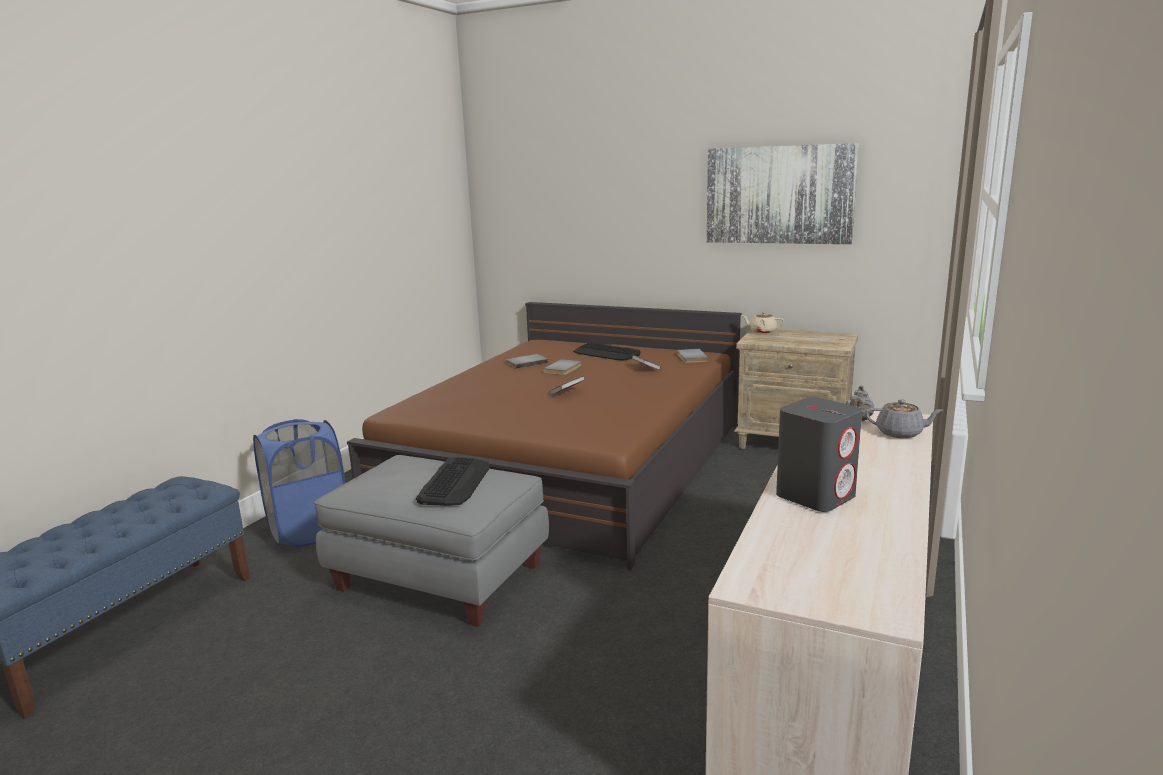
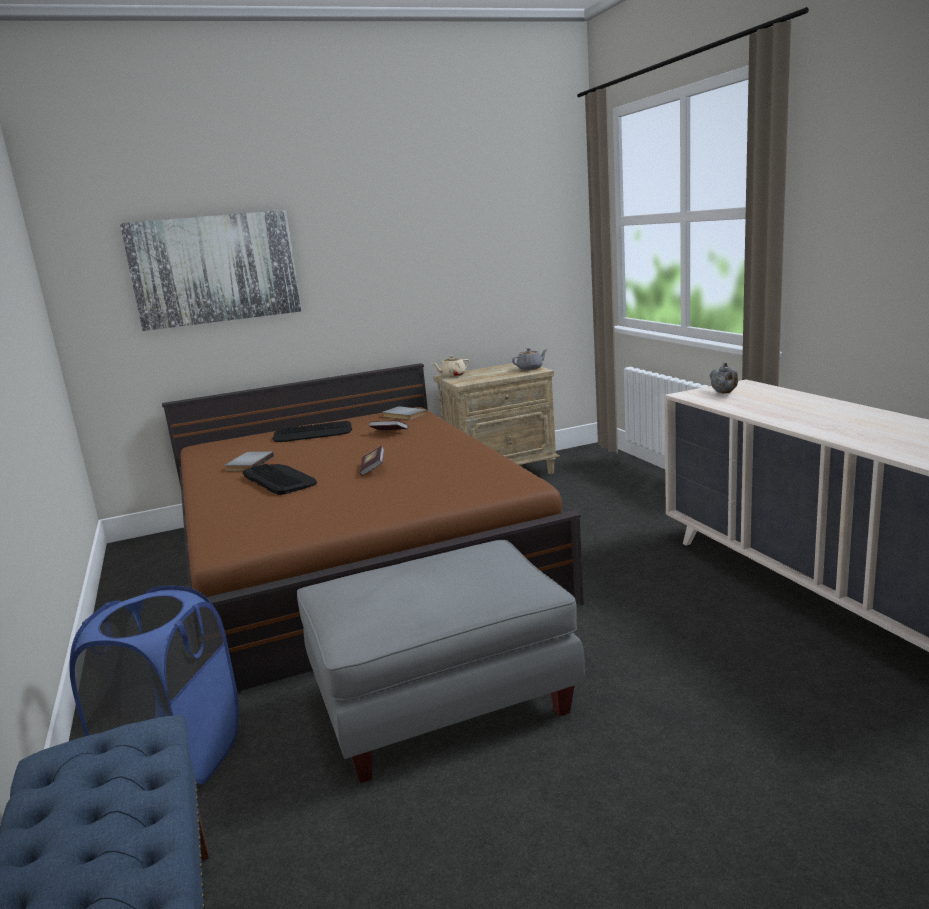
camera: 45 degrees left, 0 degrees up
(455, 482) = (462, 571): keyboard -> keyboard (279, 479)
(564, 369) = (309, 455): grey book -> none
(779, 195) = (439, 241): picture -> picture (214, 269)
(816, 495) = (850, 430): grey speaker -> none
(900, 433) = (767, 391): grey teapot -> grey teapot (530, 368)

